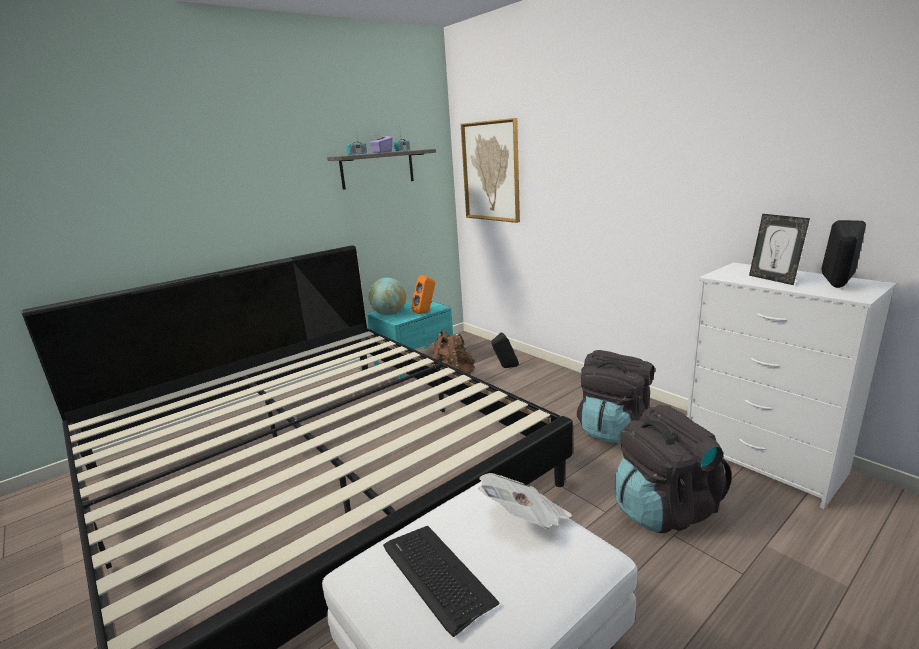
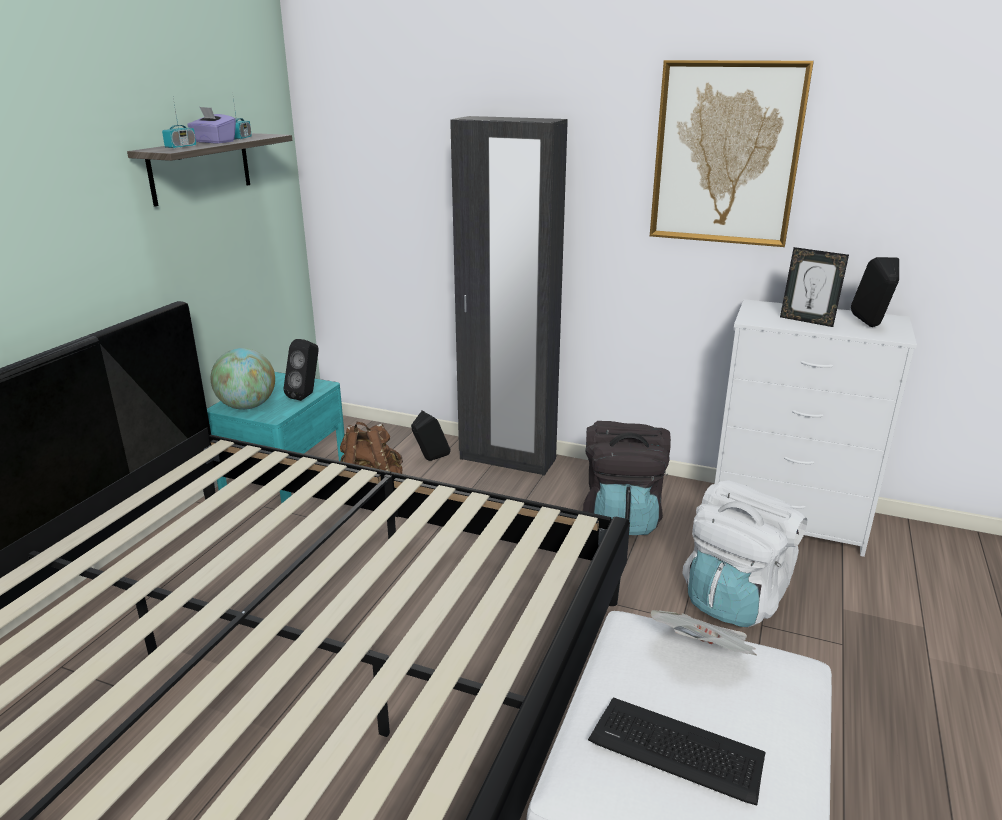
camera: 30 degrees left, 5 degrees up
(425, 312) = (306, 395): orange speaker -> black speaker
(491, 171) = (376, 171): picture -> picture (726, 154)
(557, 376) = (507, 459): none -> black wardrobe
(664, 509) = (735, 599): black backpack -> white backpack

